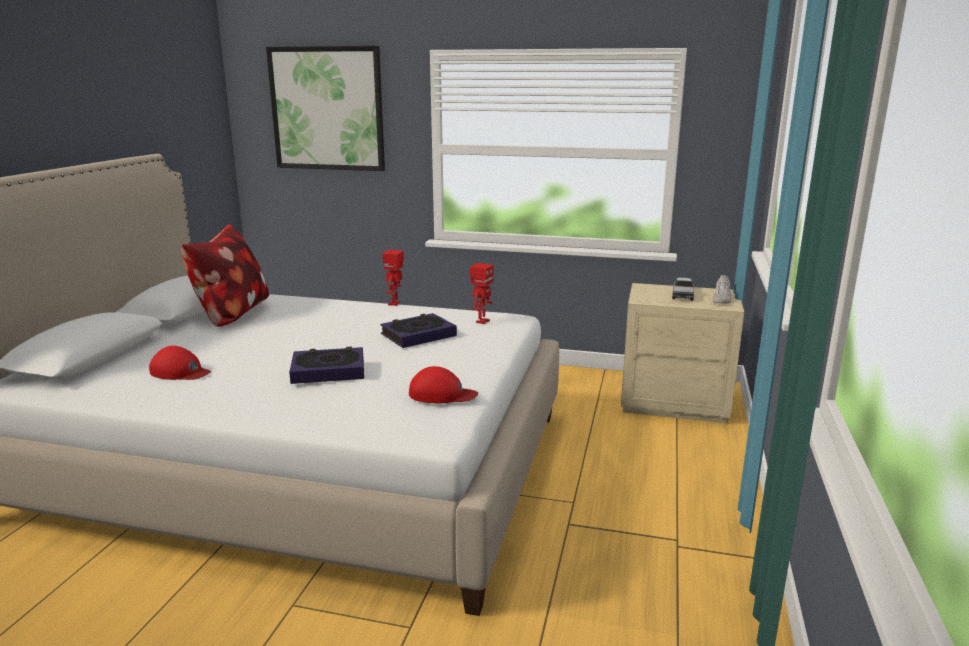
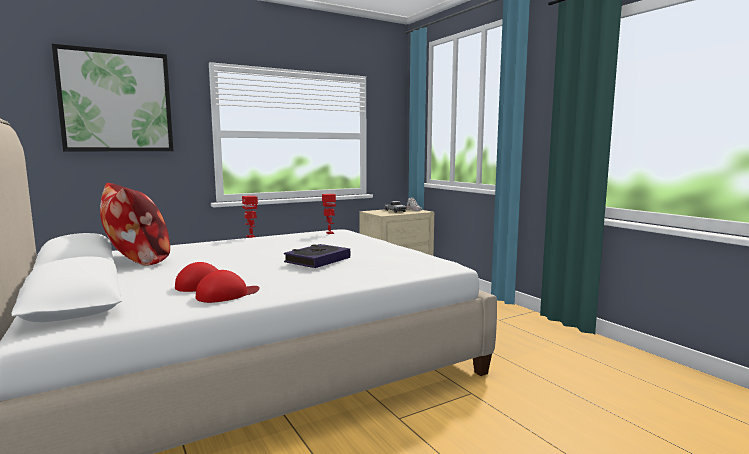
camera: 45 degrees left, 10 degrees down
(418, 335) = (313, 242): book -> none
(442, 394) = (407, 253): red cap -> red cap (227, 294)

